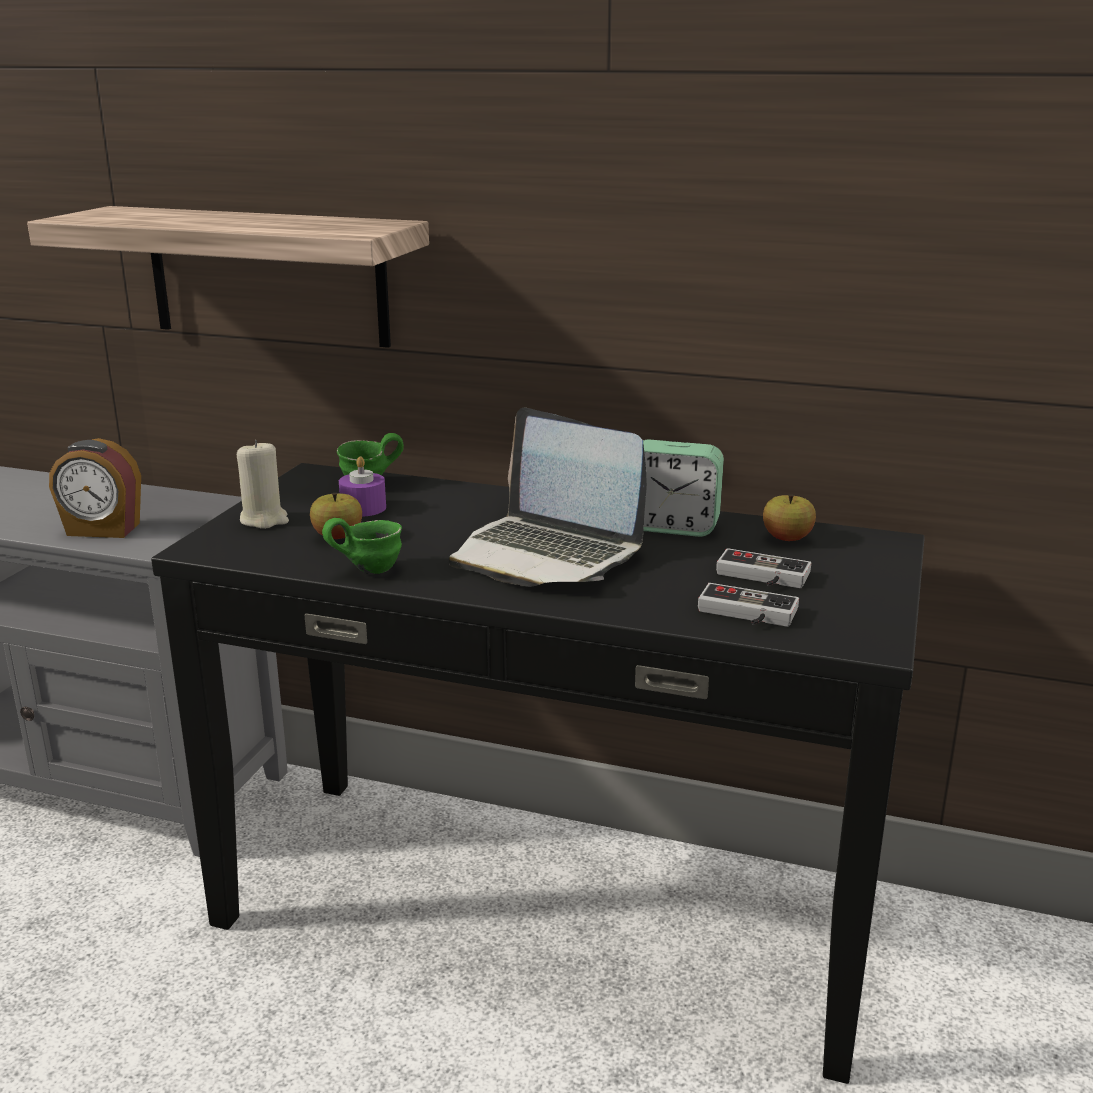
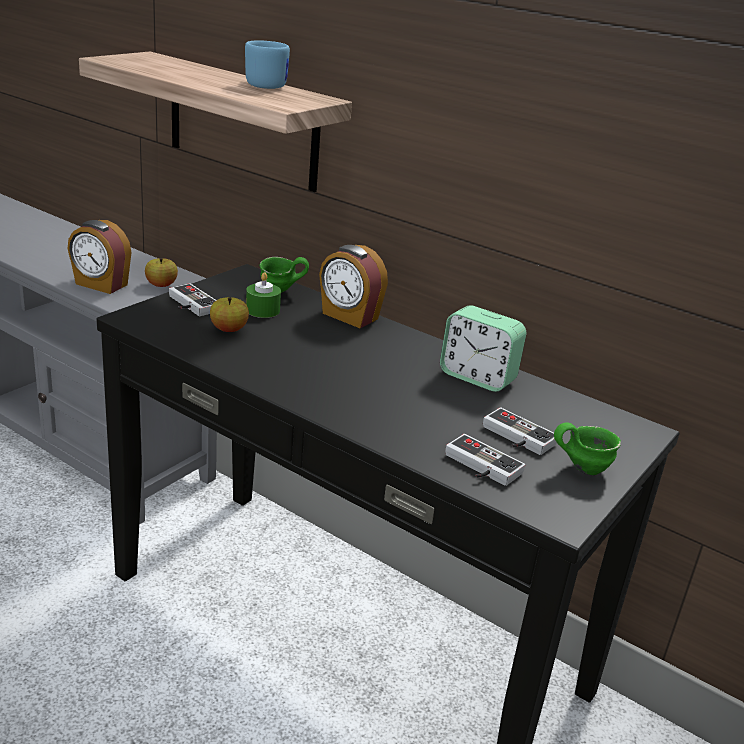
camera: 15 degrees right, 5 degrees up
(264, 520) = (189, 304): beige candle -> game controller
(304, 218) = (265, 85): none -> blue mug
(363, 508) = (263, 310): purple candle -> green candle
(368, 570) = (230, 361): green mug -> green mug (581, 467)
(474, 494) = (349, 316): none -> alarm clock
(546, 554) = (366, 379): laptop -> none
(787, 538) = (561, 409): apple -> apple (161, 285)

